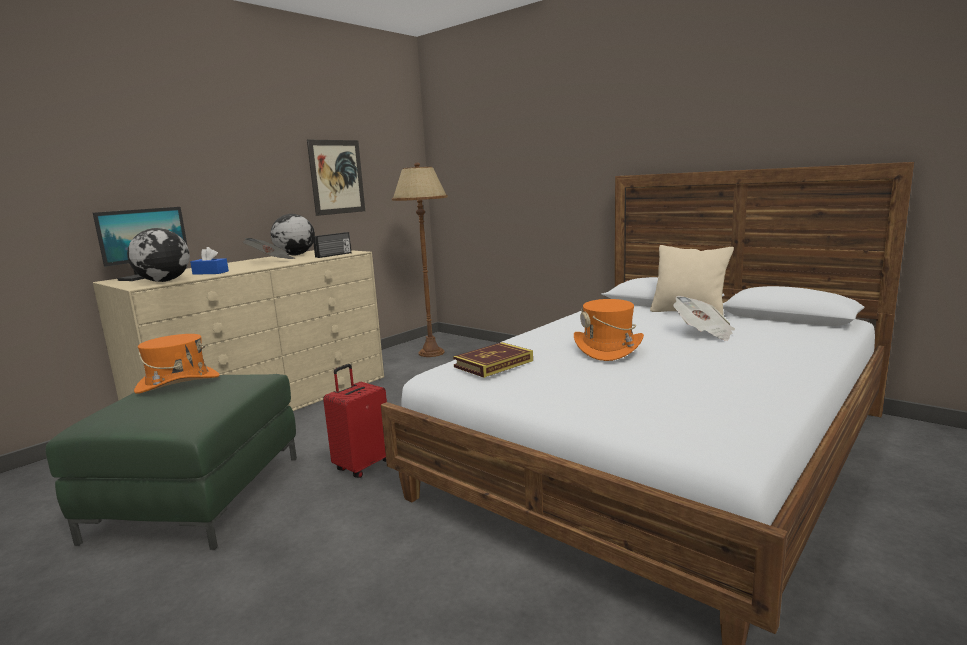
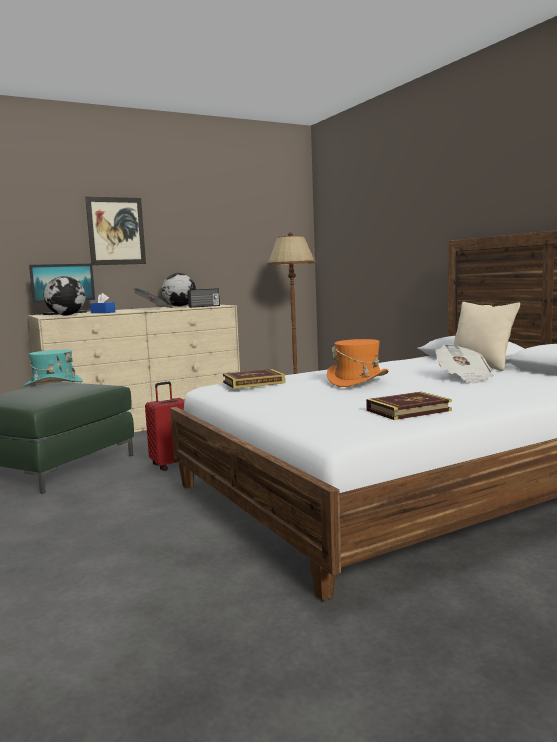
camera: 20 degrees right, 5 degrees down
(178, 383) = (53, 384): orange hat -> turquoise hat
(337, 177) = (225, 245): picture -> picture (116, 231)
(738, 394) = (408, 410): none -> book

